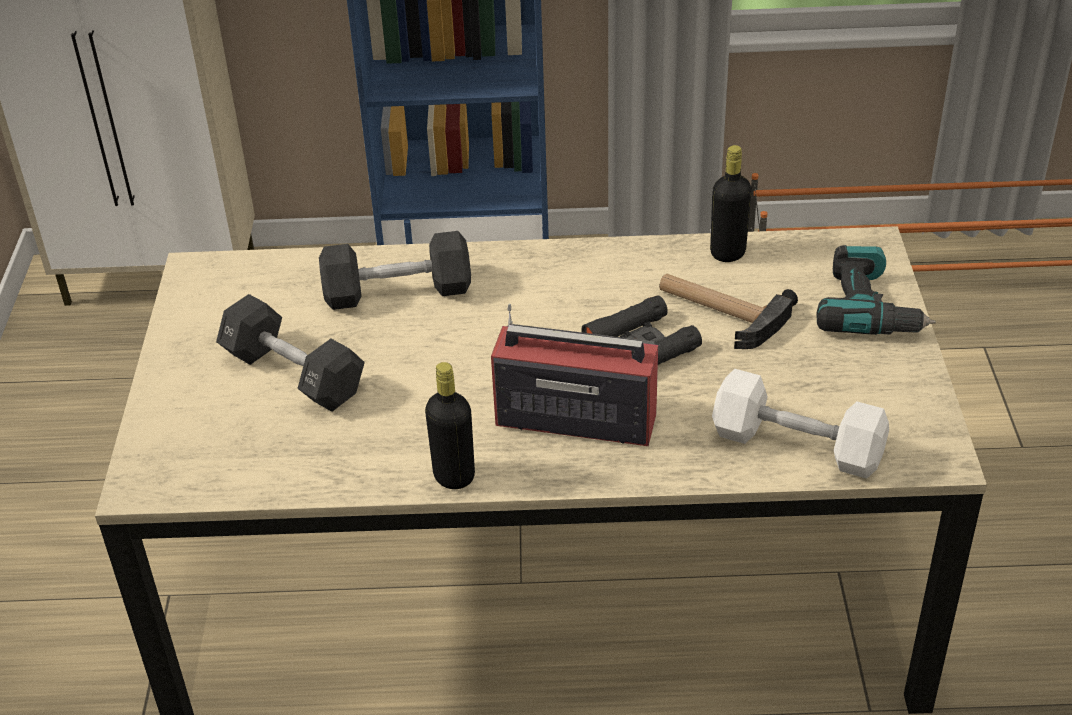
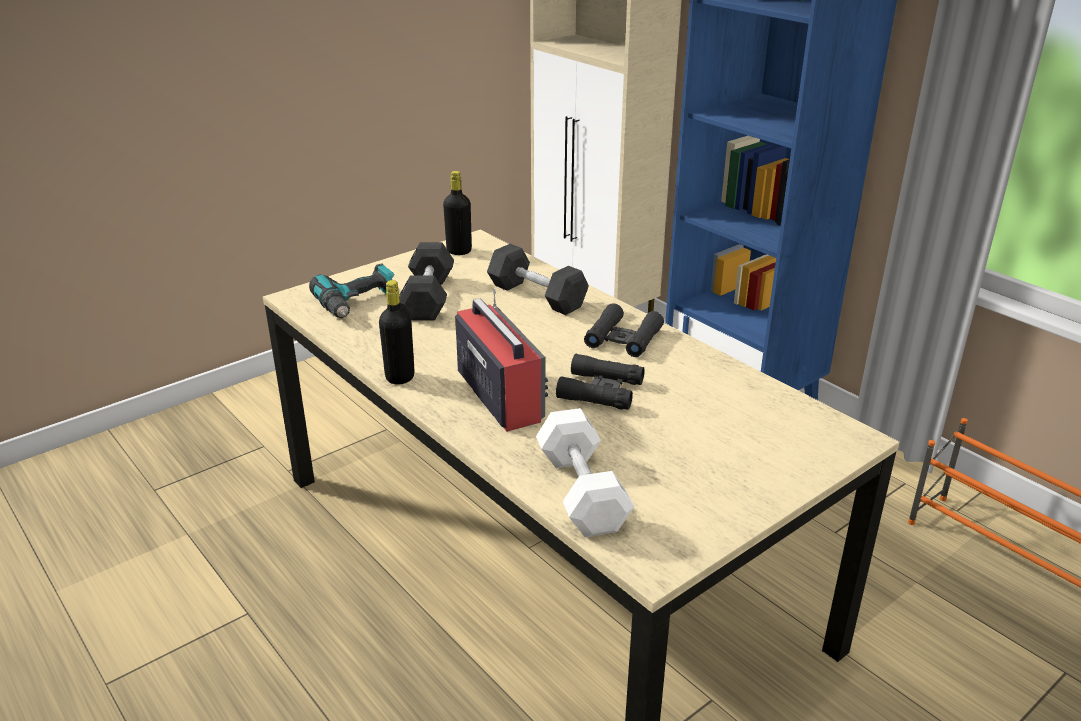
camera: 50 degrees right, 10 degrees down
(561, 280) = (623, 338): none -> black binoculars
(719, 311) = (679, 404): hammer -> none
(727, 253) = (746, 384): black bottle -> black bottle (459, 251)
(869, 309) = (779, 465): power drill -> power drill (357, 304)

